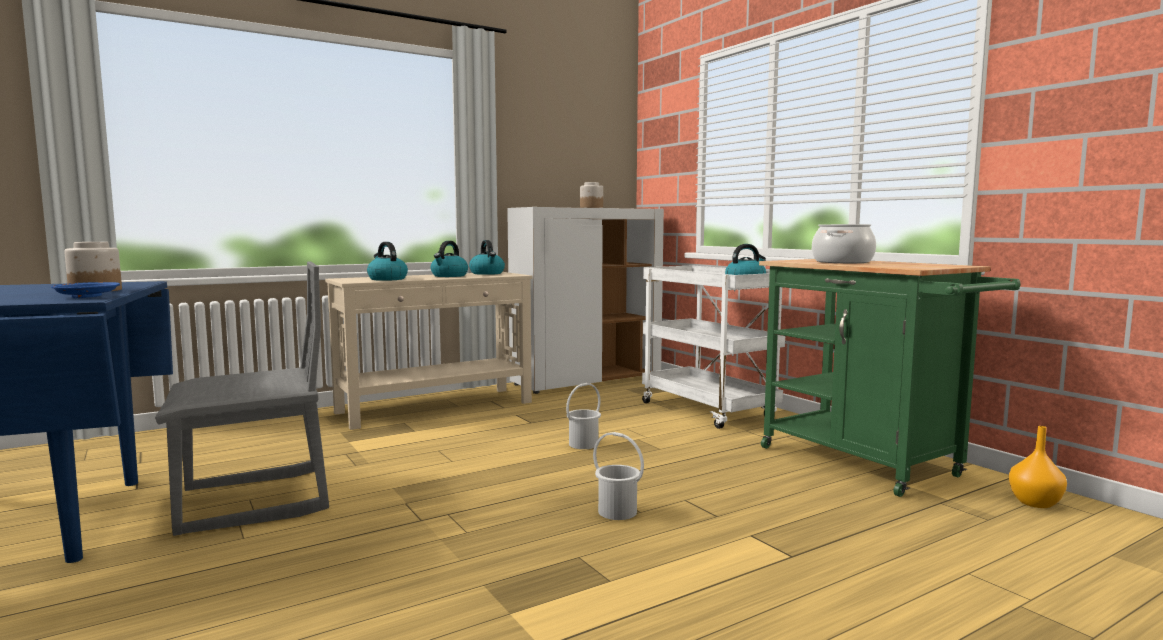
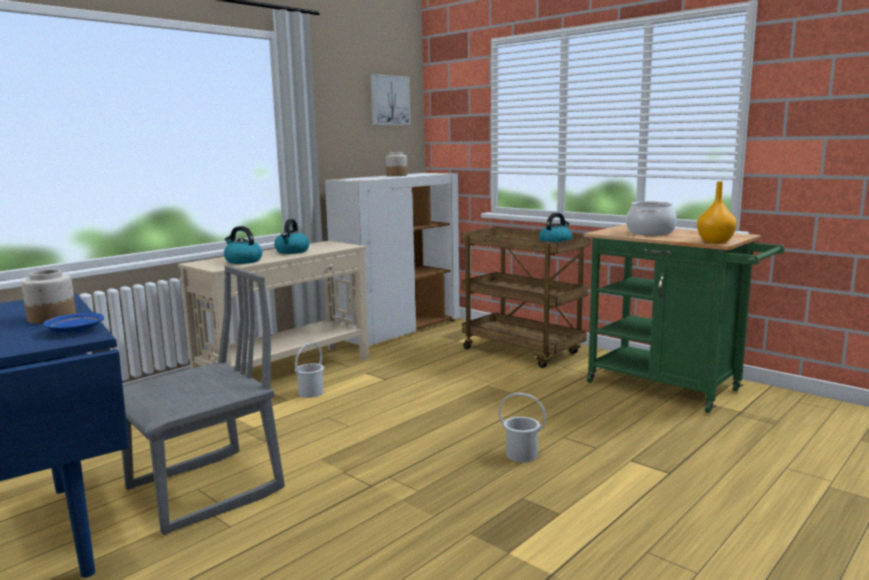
camera: 15 degrees left, 5 degrees up
(487, 273) = (320, 245): kettle -> none
(583, 444) = (446, 396): white bucket -> white bucket (310, 393)
(592, 129) = (388, 100): none -> picture
(709, 411) = (523, 351): white cart -> brown cart
(1036, 503) = (796, 406): orange vase -> orange vase (716, 242)

